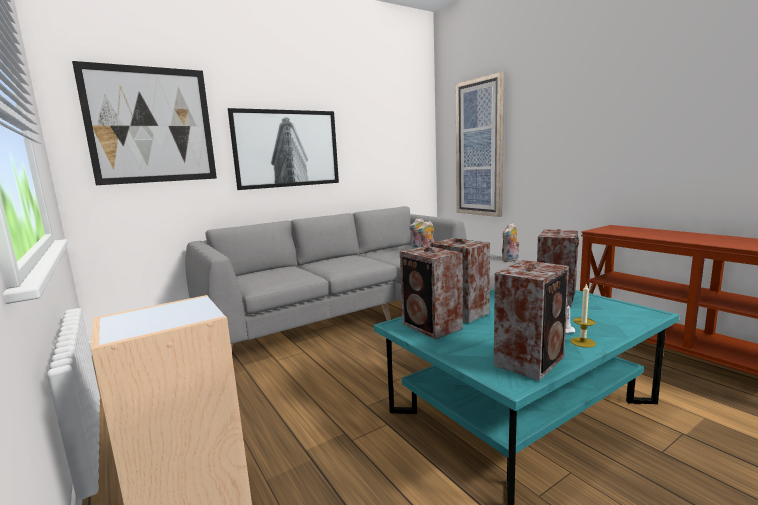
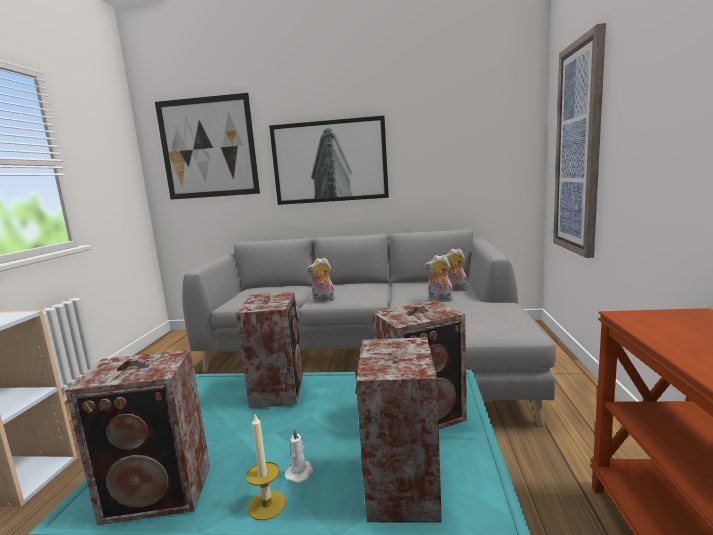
camera: 40 degrees right, 0 degrees up
(432, 327) = (217, 398): speaker -> speaker (400, 488)
(510, 260) = (523, 332): plush toy -> plush toy (323, 300)

